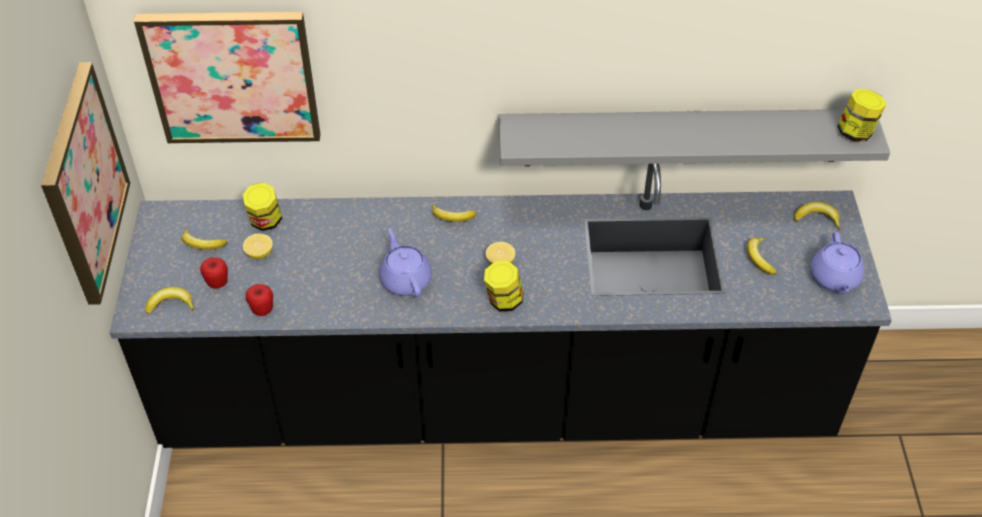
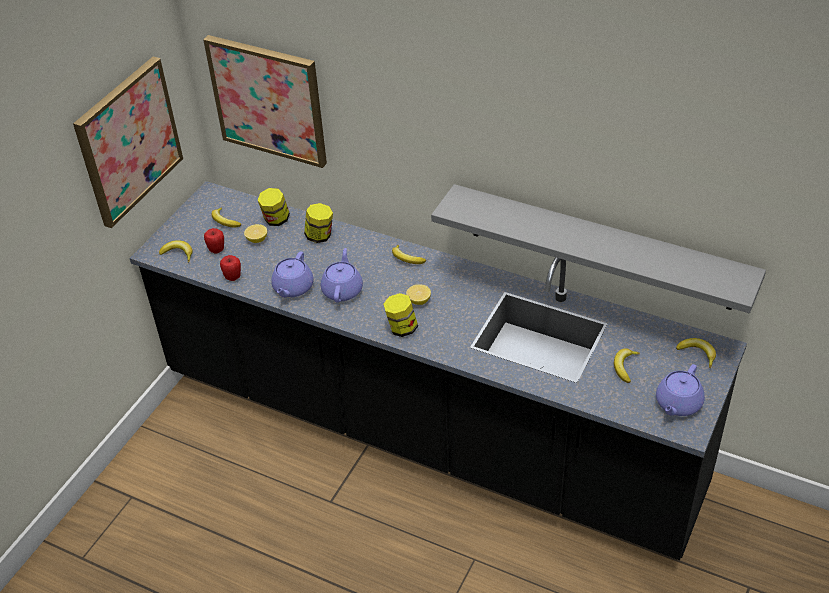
camera: 30 degrees right, 5 degrees down
(345, 298) = (293, 288): none -> purple teapot
(856, 132) = (732, 282): jar -> jar (320, 236)

